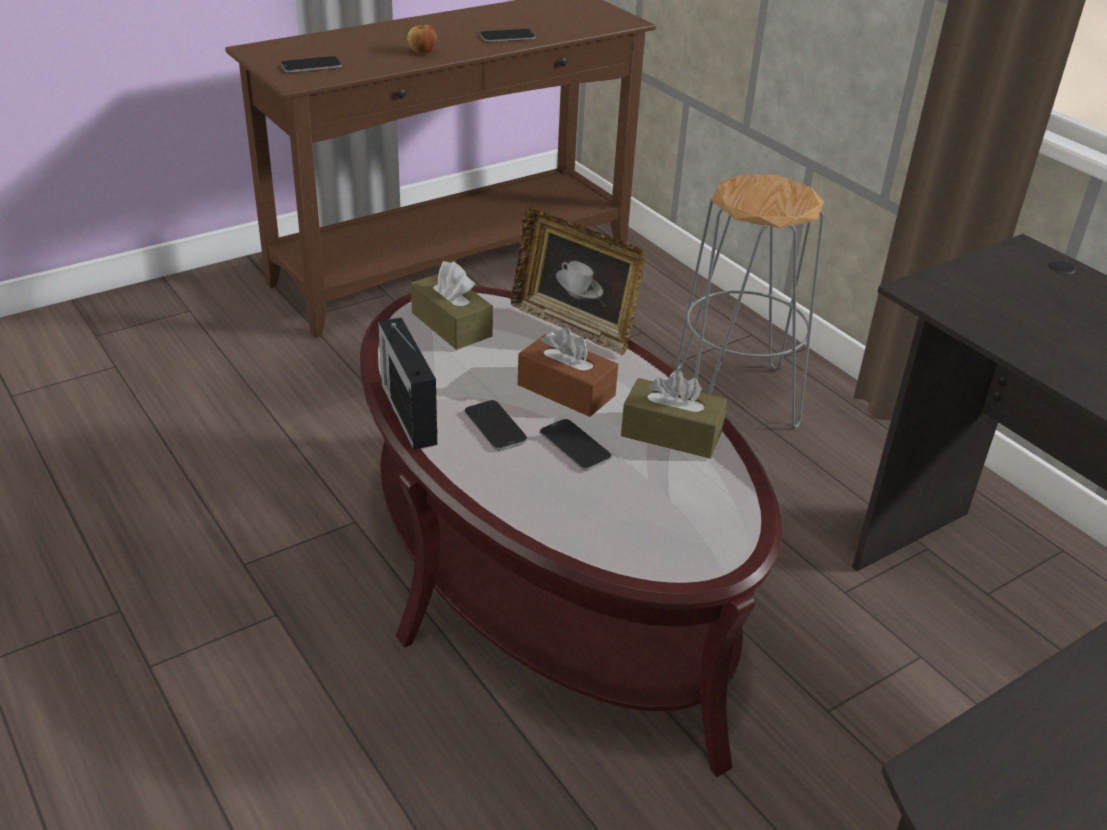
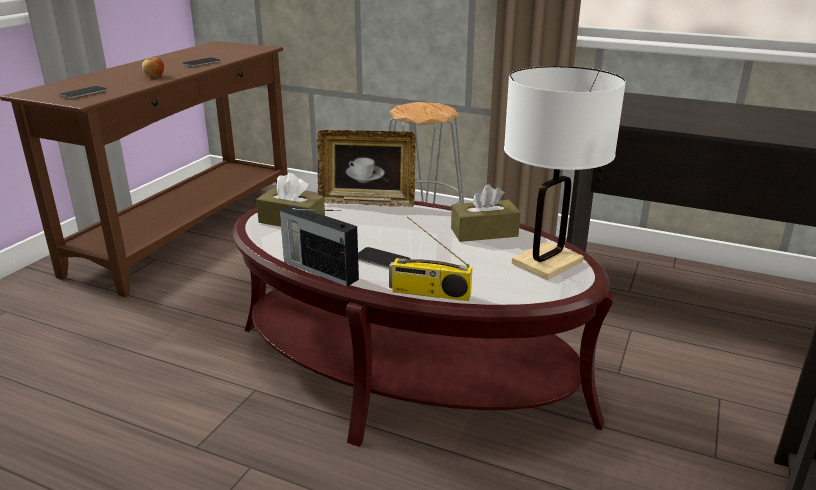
camera: 30 degrees left, 10 degrees down
(495, 499) = (429, 293): none -> radio
(566, 390) = (401, 231): brown tissue box -> none
(575, 446) = (440, 254): phone -> none
(699, 516) = (547, 262): none -> white table lamp

